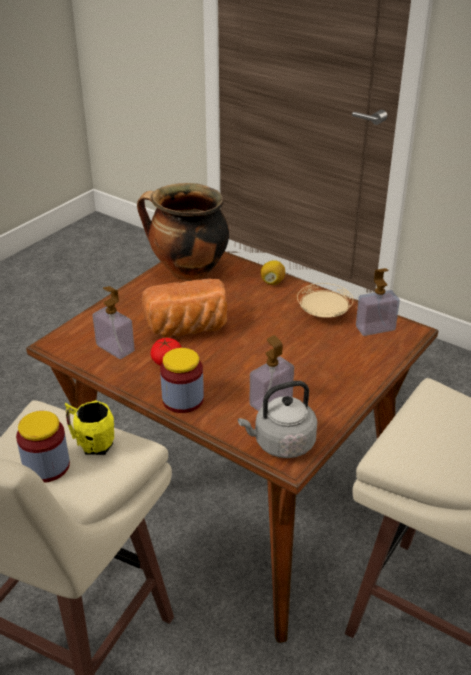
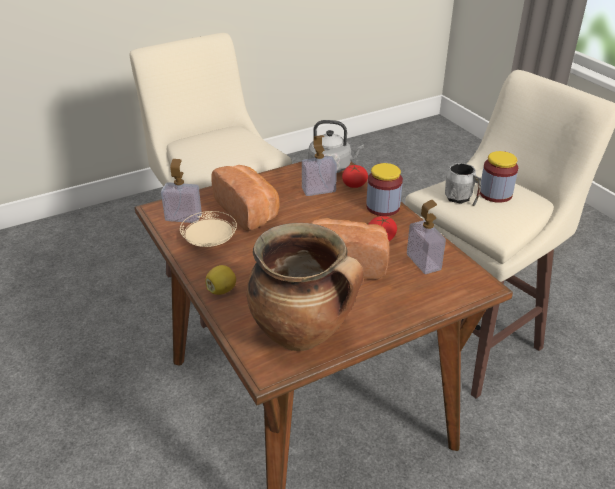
camera: 155 degrees left, 0 degrees up
(91, 443) = (461, 199): yellow mug -> grey mug
(234, 423) = (354, 184): none -> tomato
(321, 353) = (249, 211): none -> bread

